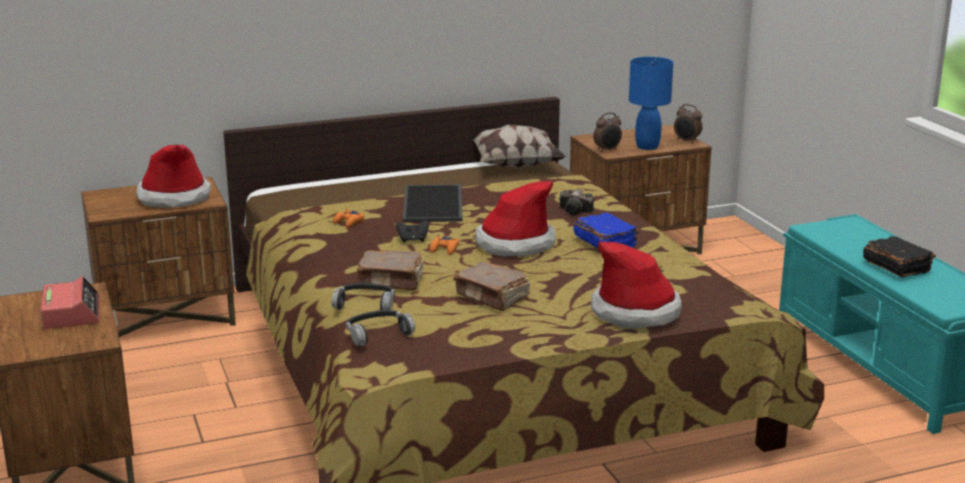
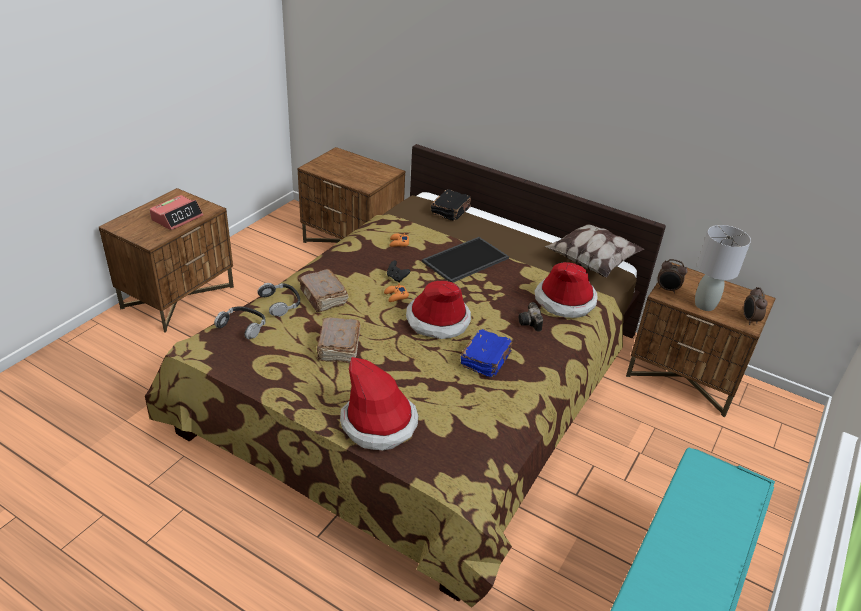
camera: 50 degrees right, 15 degrees up
(174, 197) = (359, 174): hat -> hat (565, 301)
(647, 146) = (704, 305): blue table lamp -> grey table lamp
(896, 267) = (681, 553): black book -> black book (451, 211)

